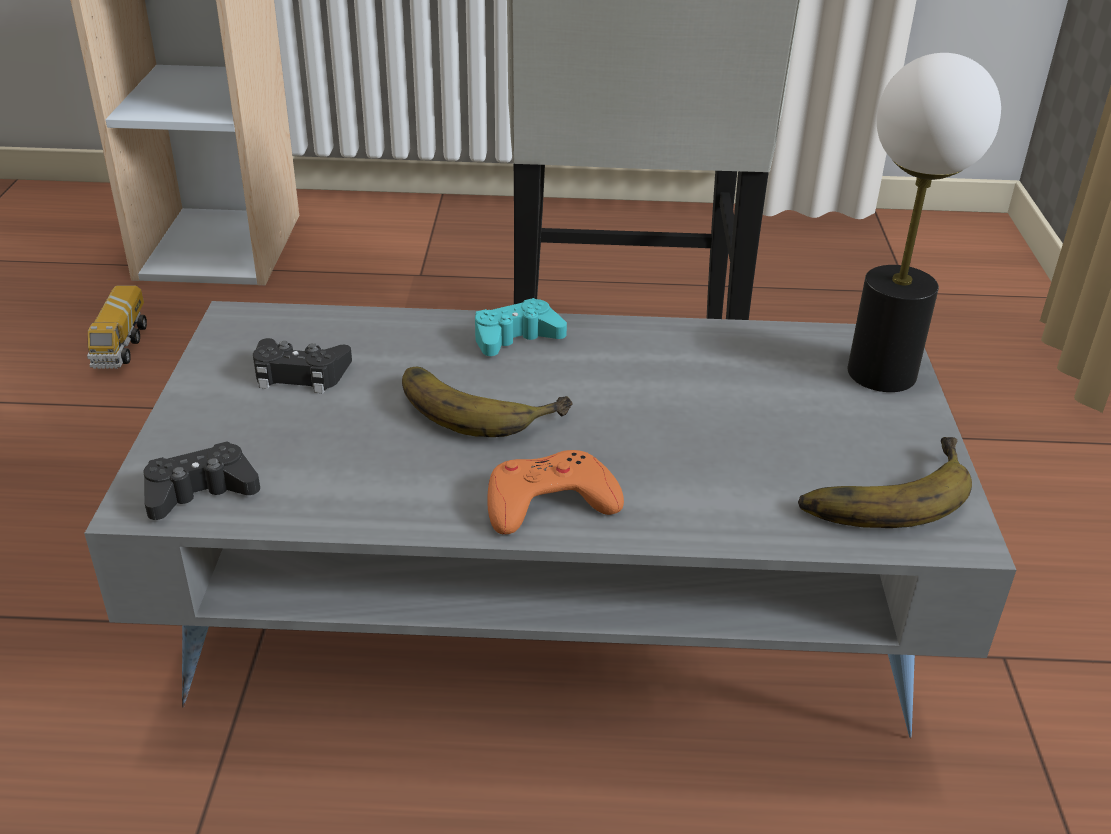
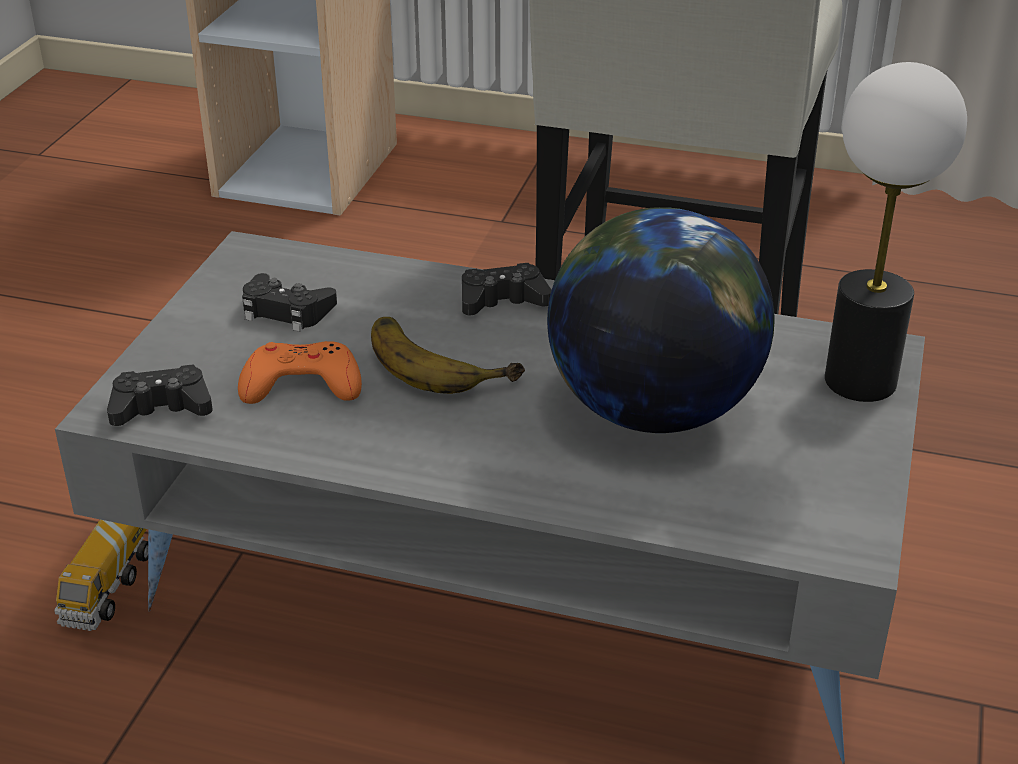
camera: 15 degrees right, 0 degrees up
(120, 346) = (183, 263): toy truck -> toy truck (108, 587)
(516, 338) = (502, 300): turquoise game controller -> black game controller
(549, 502) = (467, 460): orange game controller -> orange game controller (301, 383)
(707, 425) = (652, 409): none -> globe
(879, 490) = (796, 495): banana -> none

